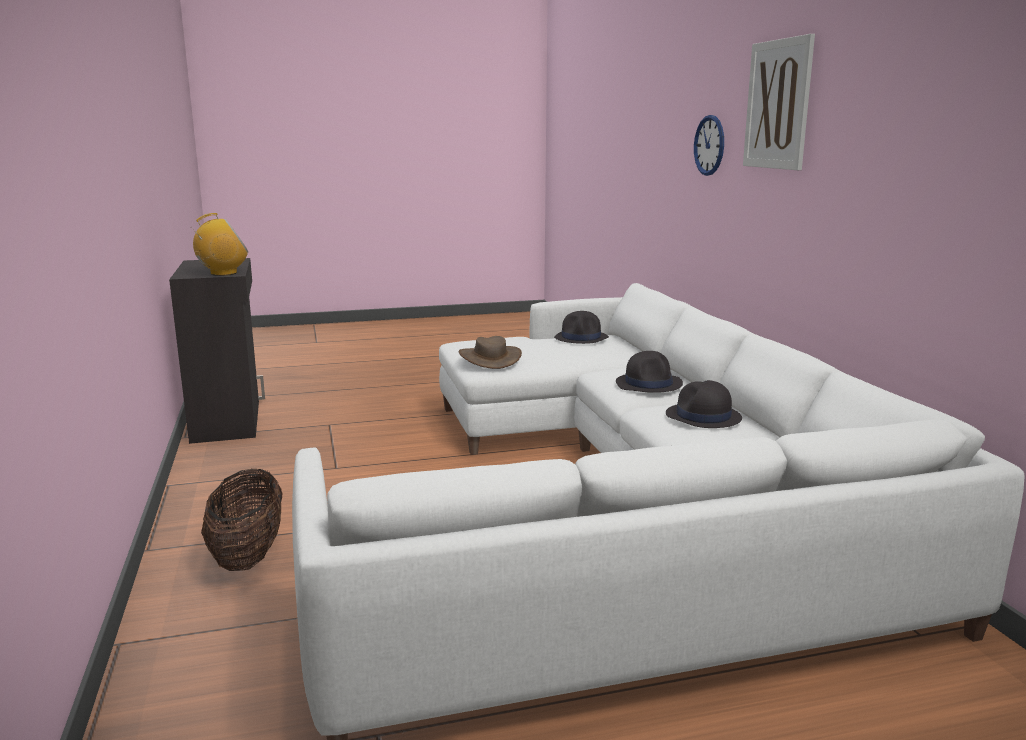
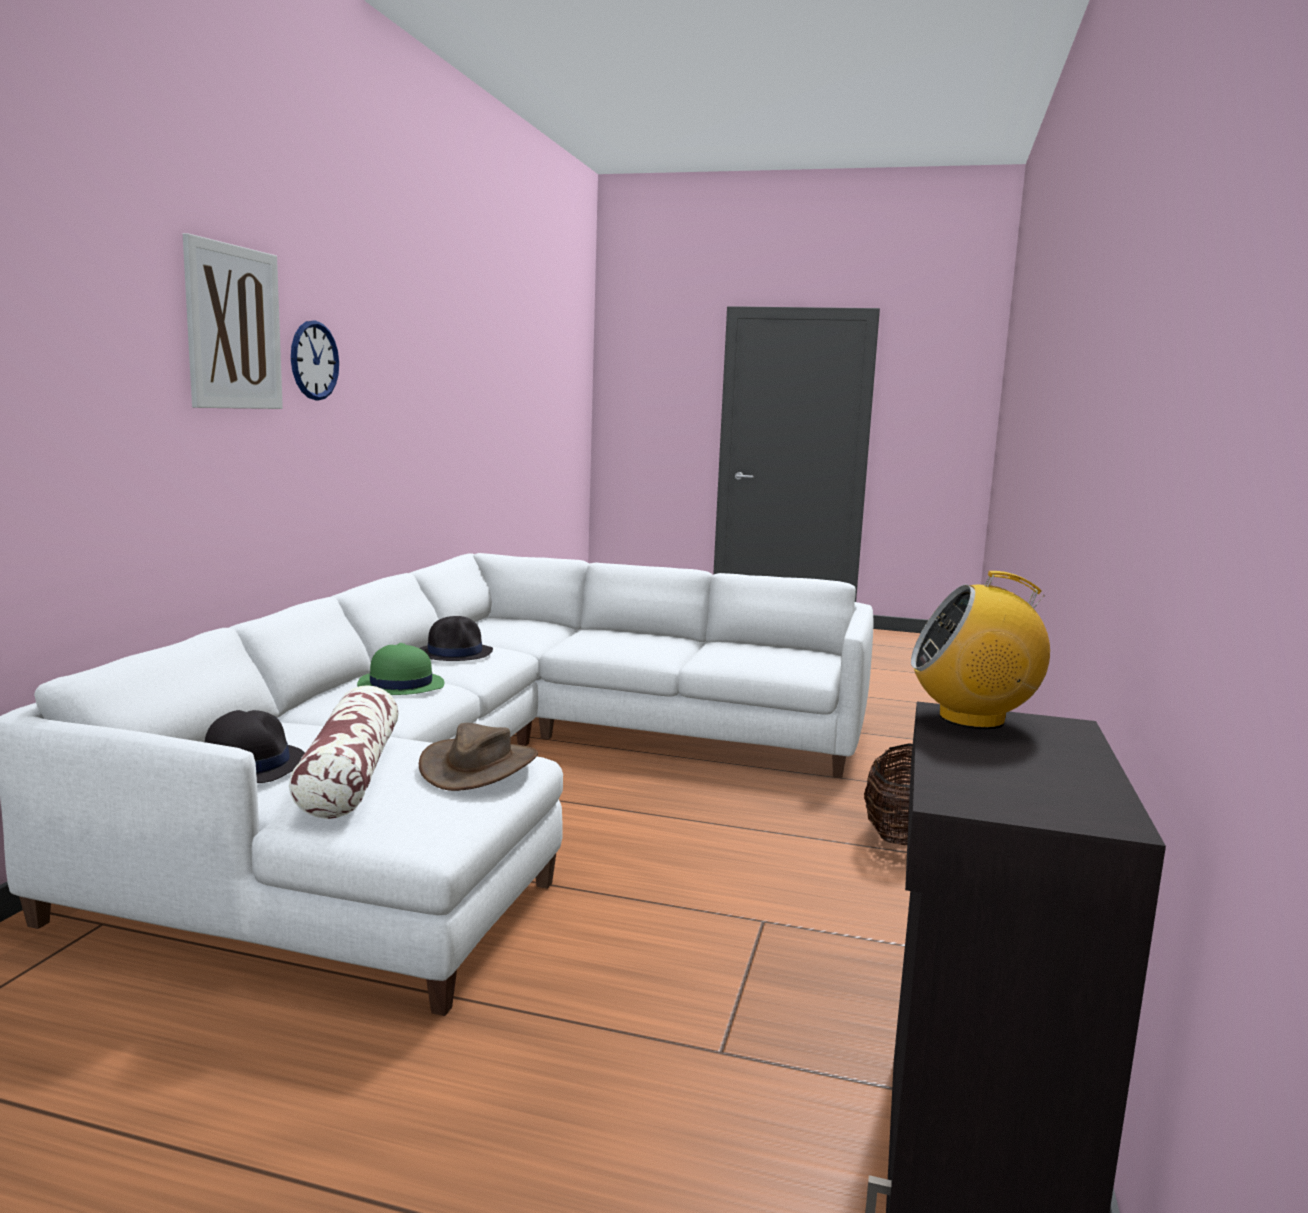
camera: 150 degrees left, 5 degrees down
(536, 346) = (350, 774): none -> pillow
(649, 384) = (400, 685): black hat -> green hat
(709, 145) = (97, 375): wall clock -> wall clock (314, 360)

